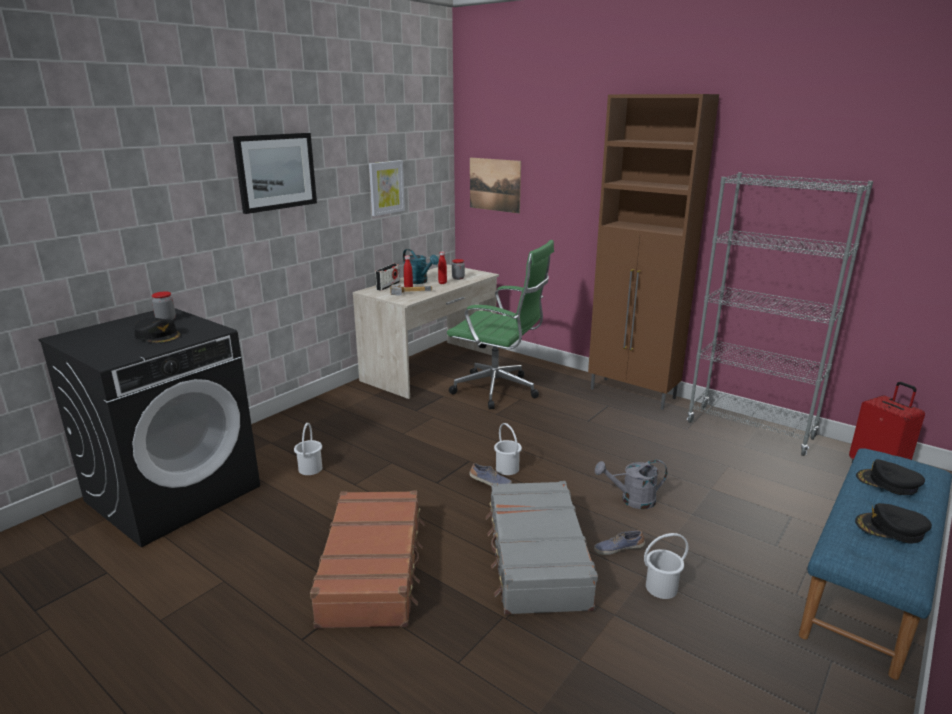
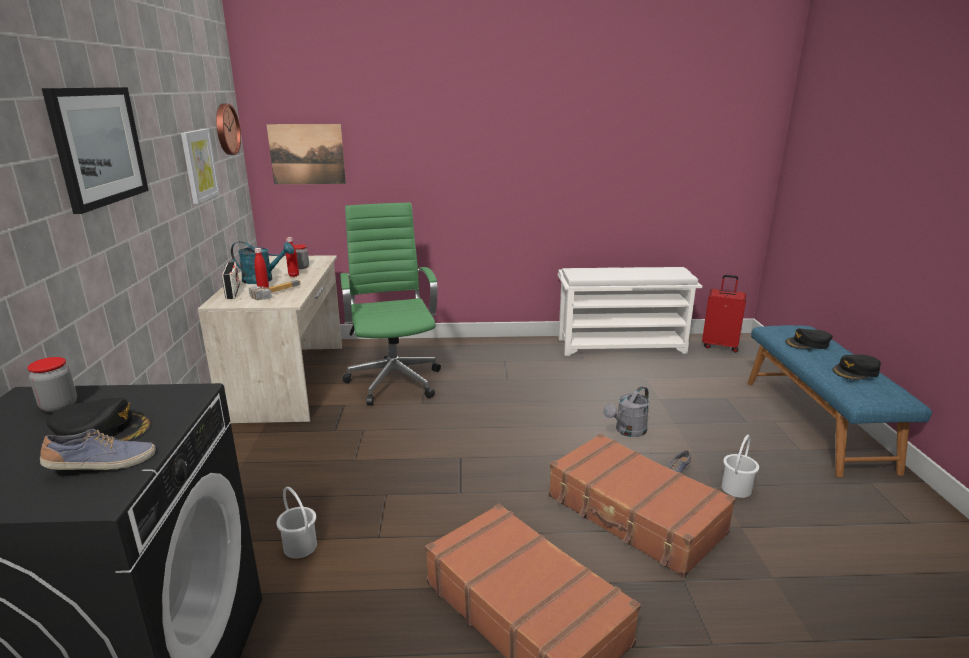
camera: 40 degrees left, 0 degrees up
(430, 160) = (226, 129): none -> wall clock
(490, 483) = (507, 469): shoe -> shoe (102, 465)
(499, 391) = (394, 380): green office chair -> green office chair turned 90 degrees counterclockwise
(507, 468) = (503, 449): white bucket -> none
(536, 558) = (634, 515): grey suitcase -> brown suitcase
(633, 394) = (509, 345): brown cabinet -> none
(750, 430) = (622, 345): grey bookcase -> white shoe rack

